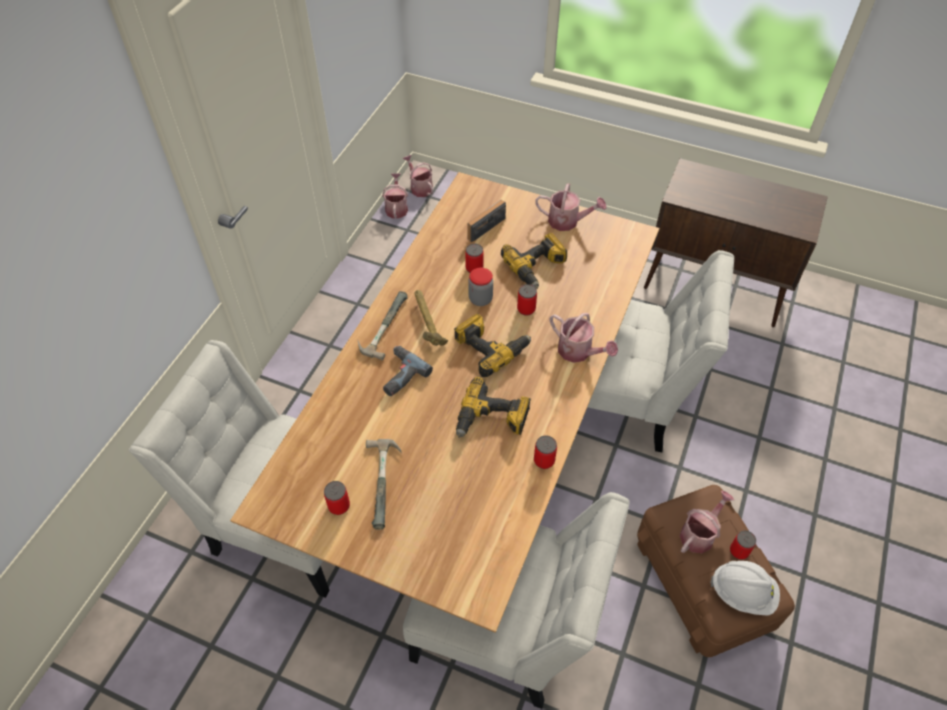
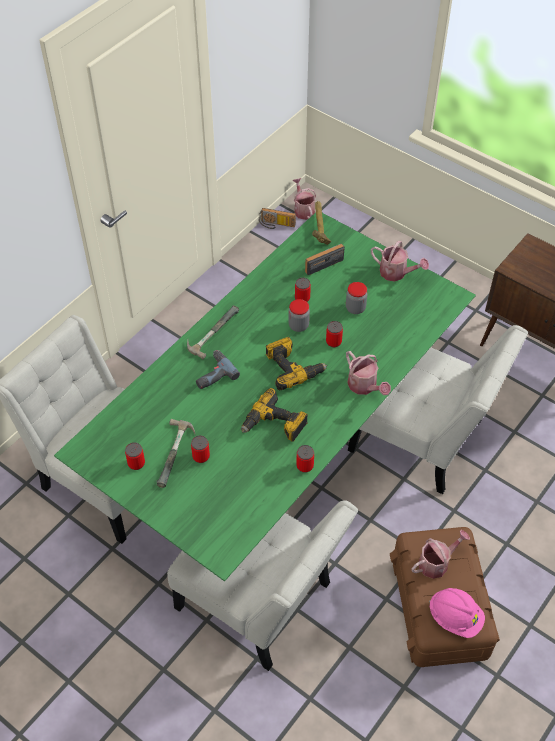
camera: 15 degrees right, 0 degrees up
(396, 208) = (276, 225): watering can -> radio
(428, 324) = (248, 337): hammer -> hammer (319, 227)
(473, 452) = (277, 456): brown dining table -> green dining table
(537, 267) = (355, 308): power drill -> jar
(739, 551) = (465, 584): can -> can (201, 456)
(742, 593) = (455, 617): white hard hat -> pink hard hat

